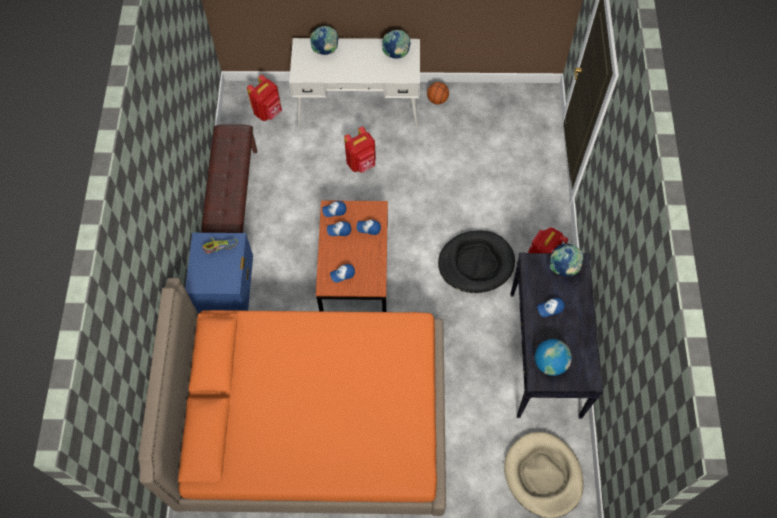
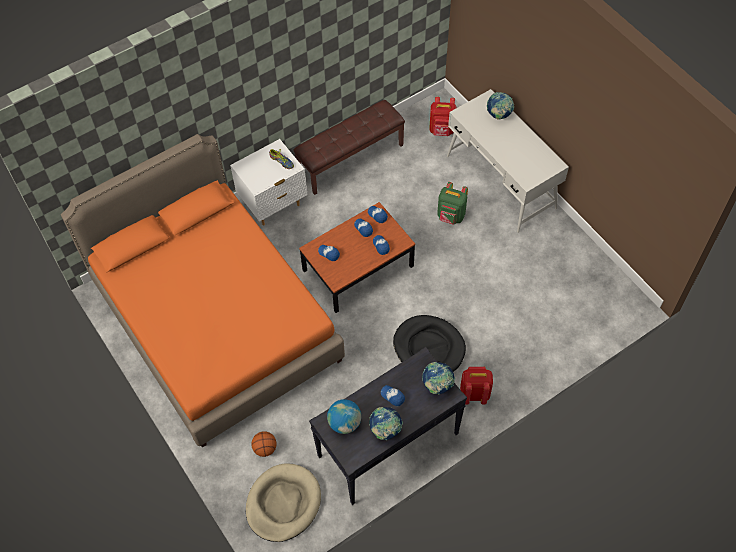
camera: 55 degrees right, 5 degrees down
(228, 294) = (273, 205): blue nightstand -> white nightstand
(361, 163) = (451, 216): red backpack -> green backpack
(396, 54) = (539, 160): globe -> globe (385, 430)
(437, 99) = (556, 230): basketball -> basketball (265, 448)

